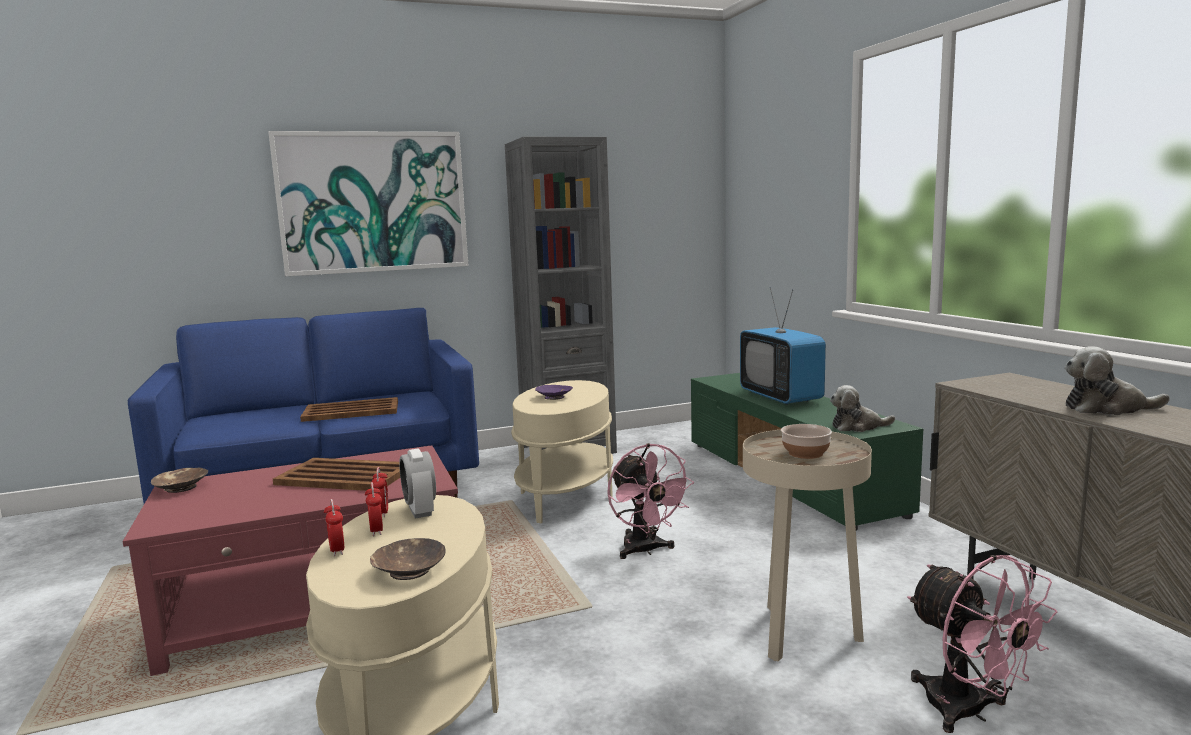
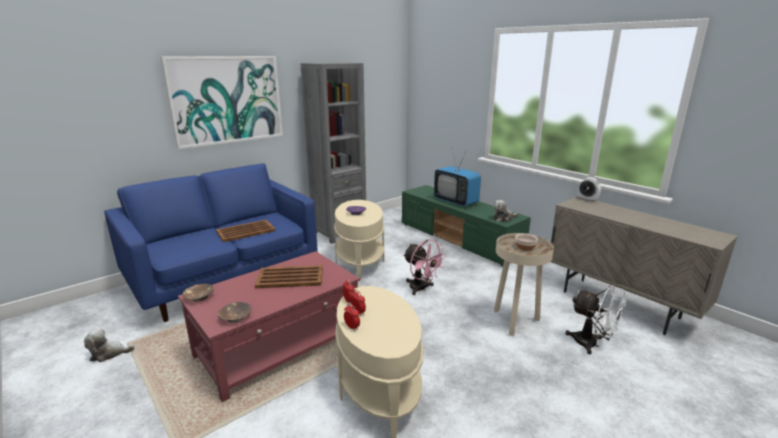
camera: 20 degrees left, 10 degrees up
(408, 570) = (400, 333): brown bowl -> brown bowl (235, 317)
(420, 511) = (367, 297): alarm clock -> alarm clock (587, 199)
(969, 712) = (591, 344): pink fan -> white fan
(1107, 408) = (630, 217): plush toy -> plush toy (109, 353)

